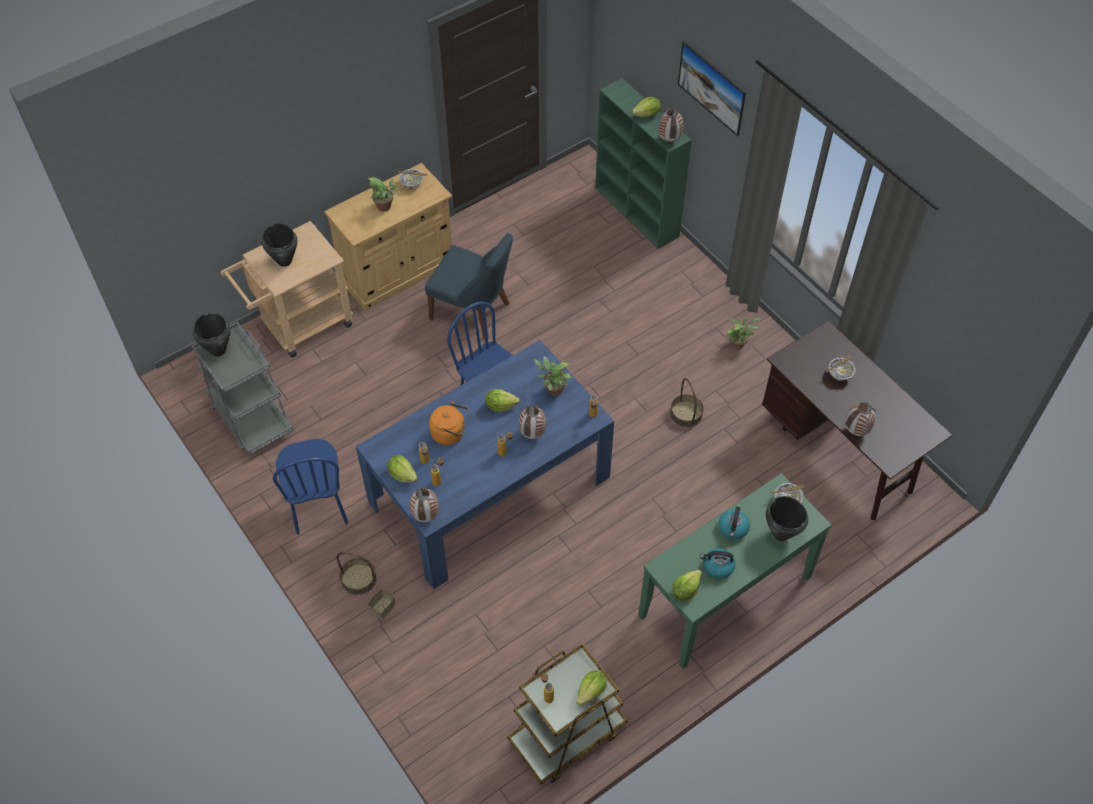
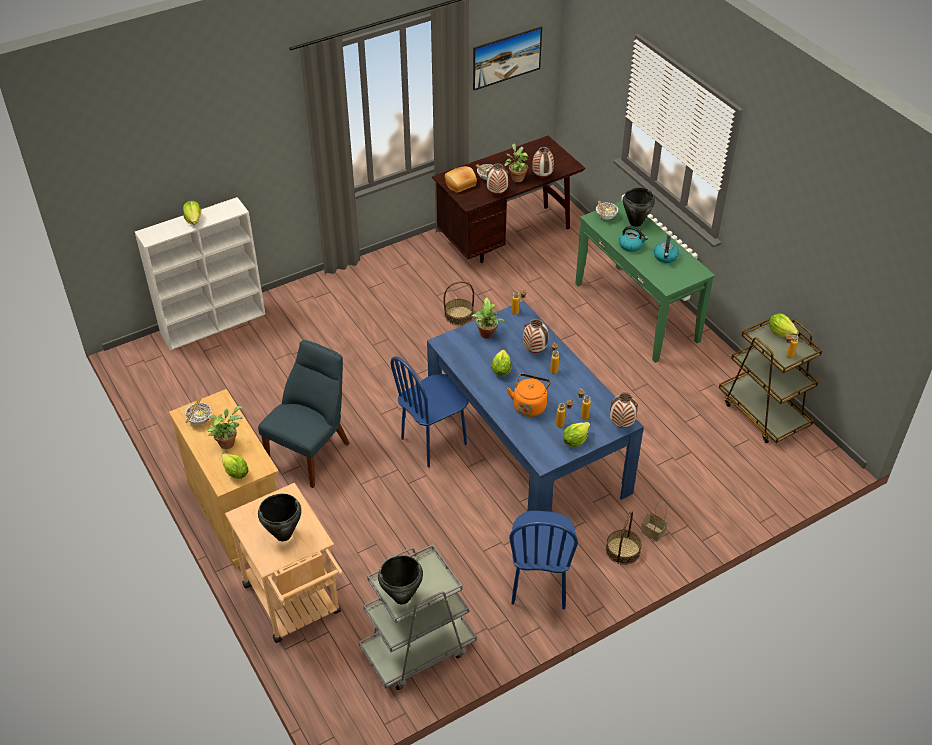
camera: 85 degrees left, 10 degrees down
(318, 507) = (539, 584): blue chair -> blue chair turned 105 degrees clockwise
(637, 212) = (214, 323): green bookcase -> white bookcase
(668, 140) = (233, 210): vase -> vase (496, 194)
(685, 590) = (687, 275): lettuce -> lettuce (236, 473)
(710, 98) = (237, 143): picture -> picture (506, 68)
(738, 343) = (388, 277): potted plant -> potted plant (516, 178)
(818, 349) = (461, 184): none -> bread

